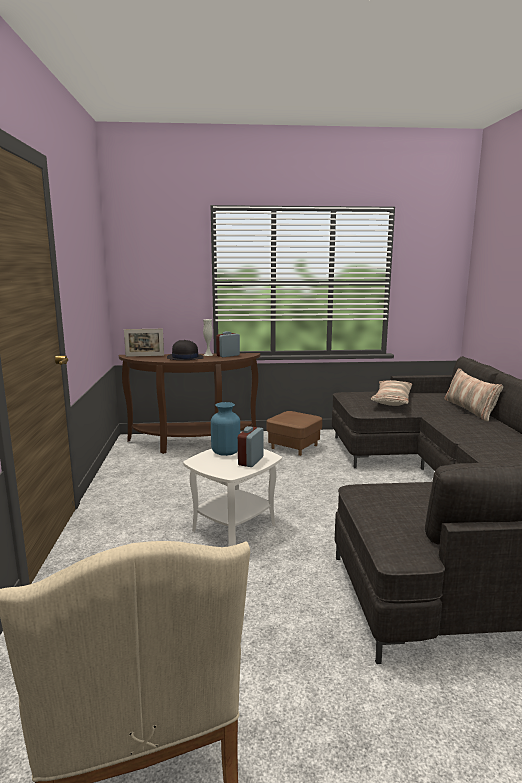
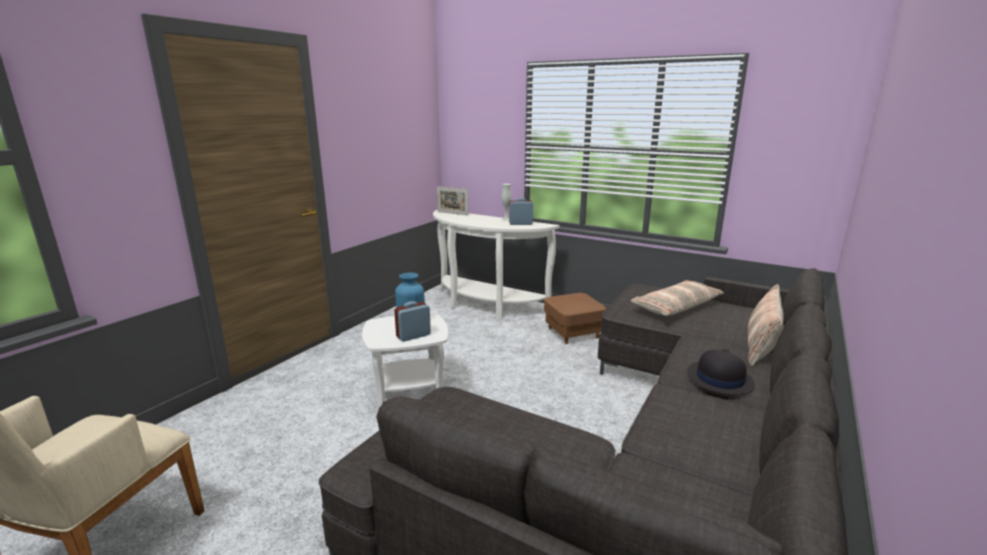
camera: 35 degrees right, 5 degrees up
(185, 358) = (478, 220): black hat -> black hat (719, 379)
(192, 445) = (485, 306): brown console table -> white console table

